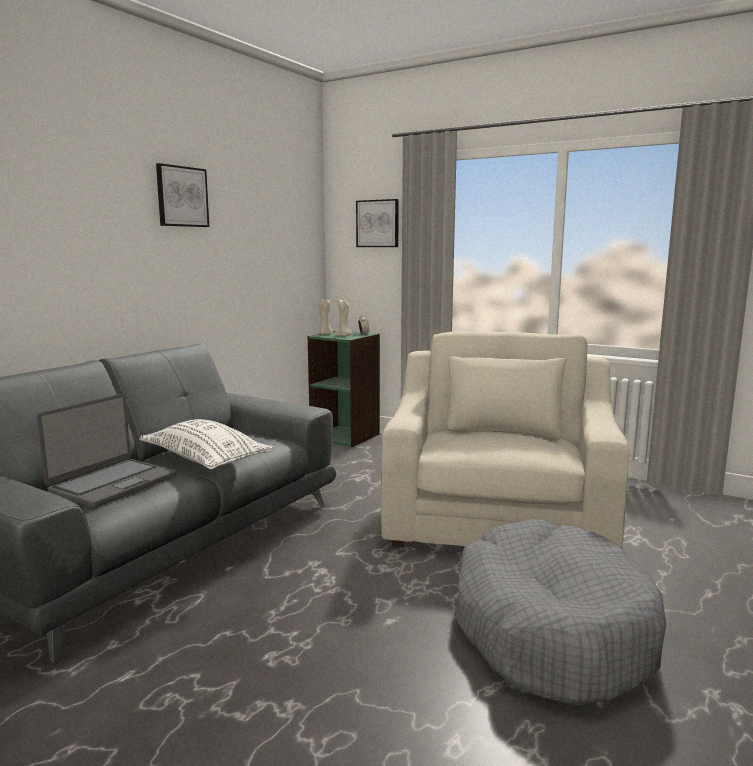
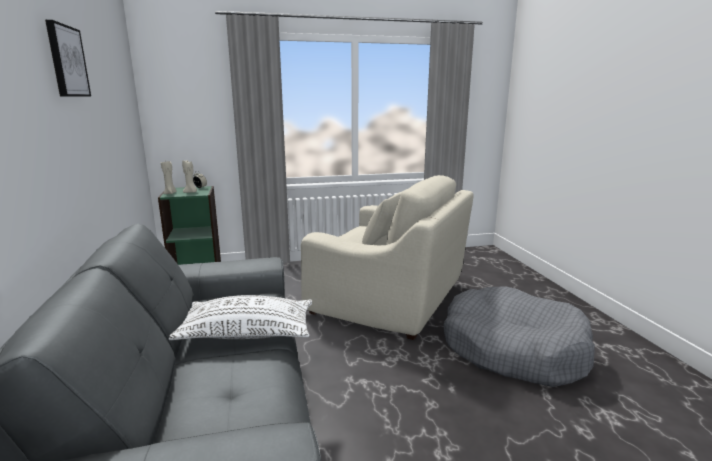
camera: 45 degrees left, 5 degrees up
(112, 484) = (222, 392): laptop -> none
(378, 223) = (199, 90): picture -> none
(498, 517) = (390, 299): beige armchair -> beige armchair turned 150 degrees clockwise

